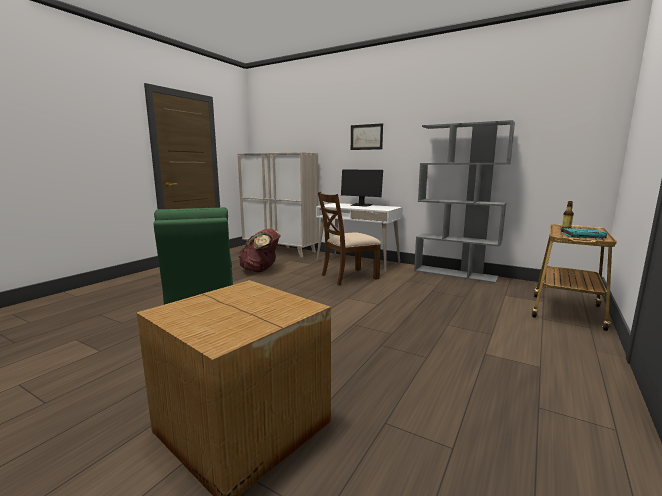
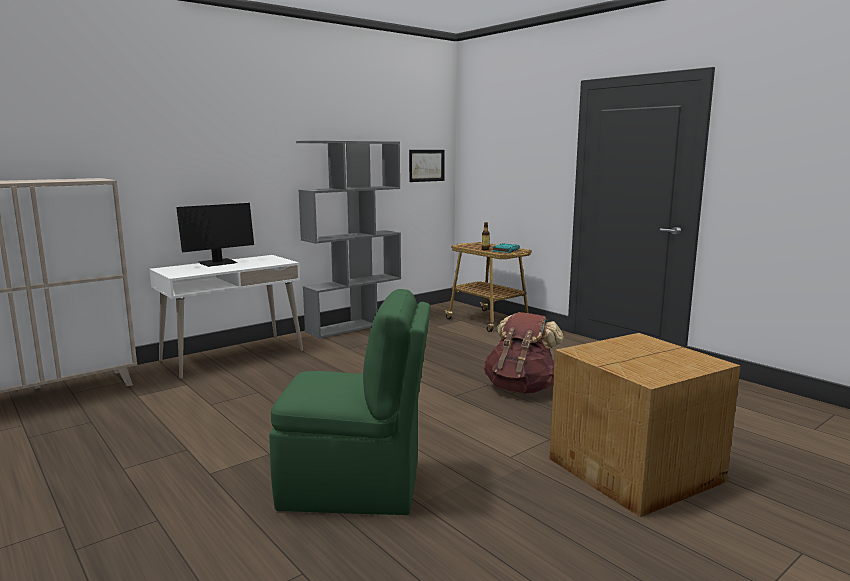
camera: 70 degrees left, 0 degrees up
(260, 270) = (159, 425): brown backpack -> brown backpack (521, 388)
(348, 276) = (291, 372): brown chair -> none
(366, 137) = (199, 150): picture -> picture (426, 165)

